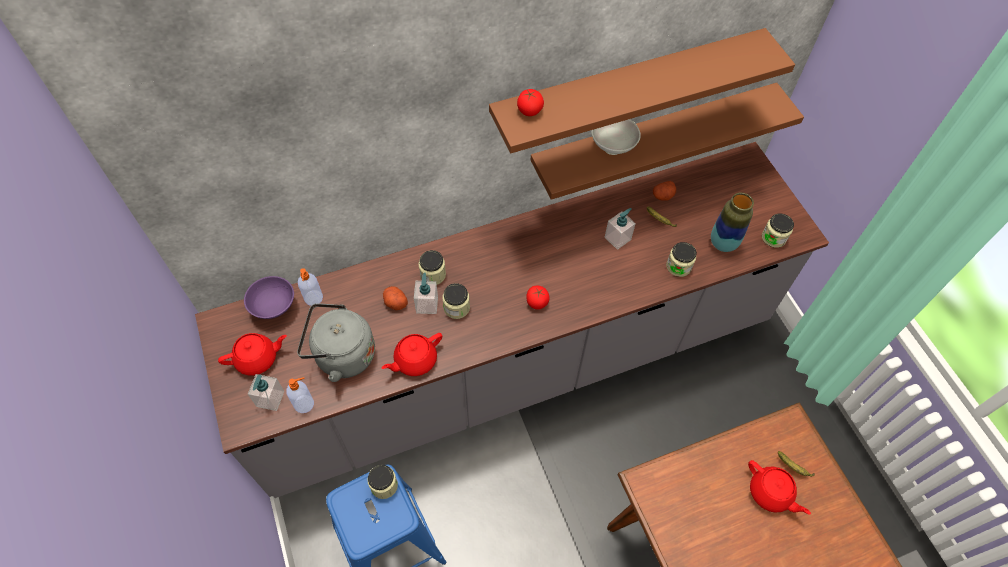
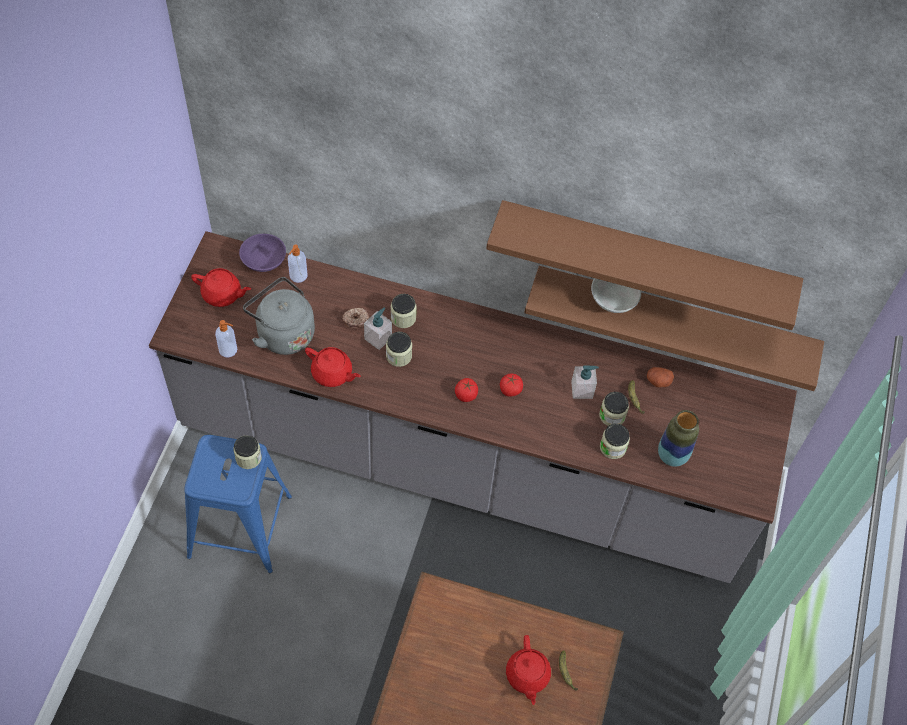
camera: 35 degrees right, 0 degrees up
(270, 399) = (208, 330): soap dispenser -> none
(395, 302) = (355, 319): potato -> donut
(414, 360) = (332, 373): red teapot -> red teapot turned 150 degrees counterclockwise
(529, 110) = (528, 225): tomato -> tomato (510, 390)
(773, 237) = (724, 482): jar -> jar (612, 415)

